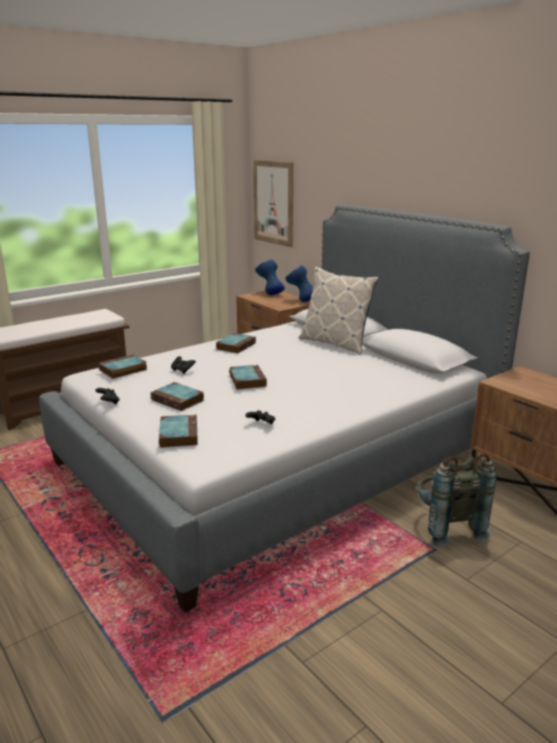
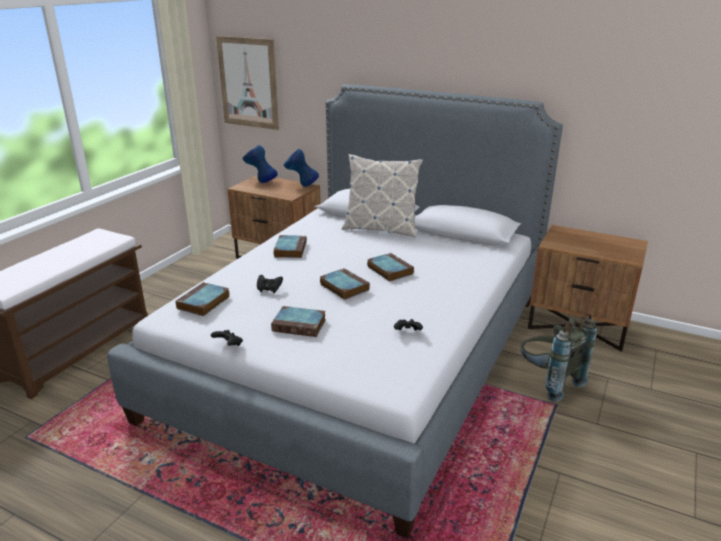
camera: 25 degrees left, 5 degrees up
(178, 434) = (342, 364): book -> book (389, 270)

